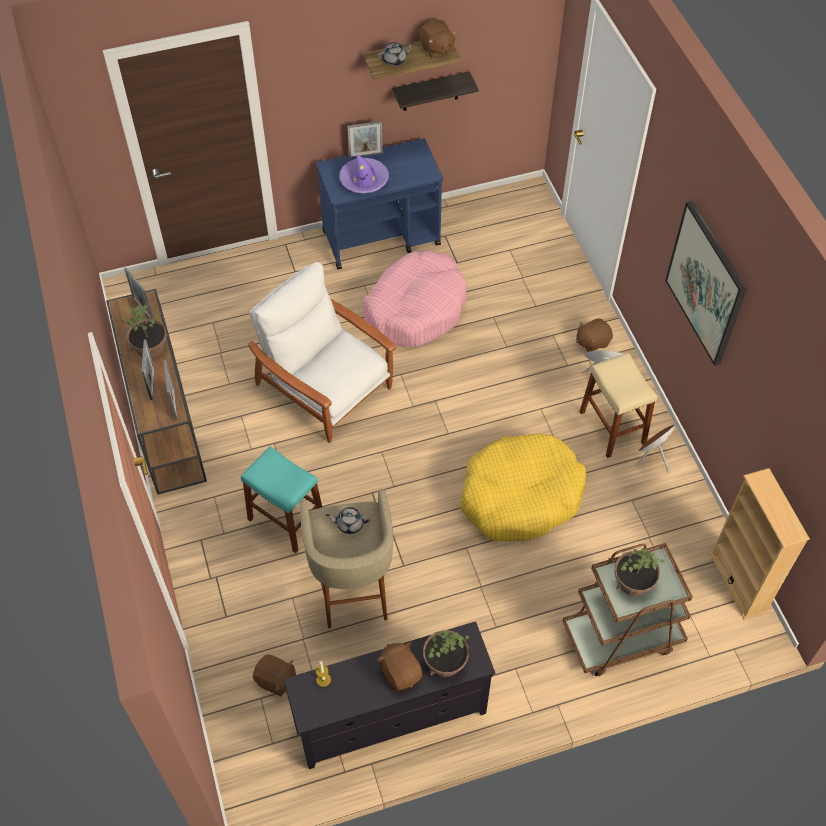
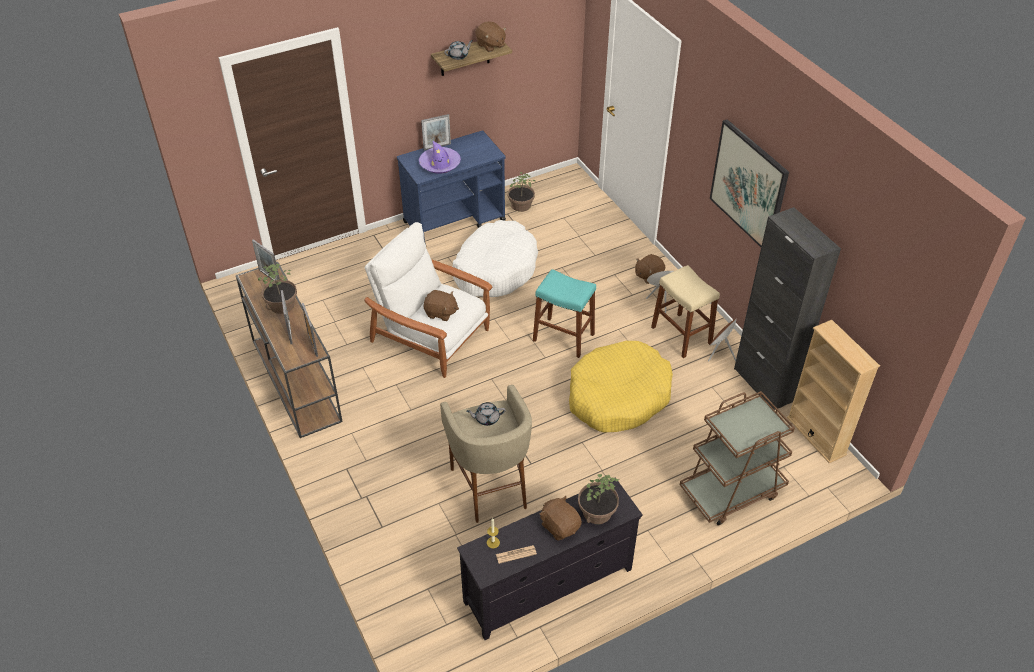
camera: 10 degrees left, 10 degrees down
(276, 680) = (438, 572): brown plush toy -> brown plush toy (441, 313)
(286, 520) = (420, 442): turquoise stool -> turquoise stool (563, 337)
(345, 698) = (516, 554): none -> newspaper
(415, 308) = (495, 269): pink dog bed -> white dog bed
(430, 92) = (485, 88): shelf -> none
(633, 581) = (742, 424): potted plant -> potted plant (521, 205)
(694, 506) = (764, 384): none -> black cabinet

